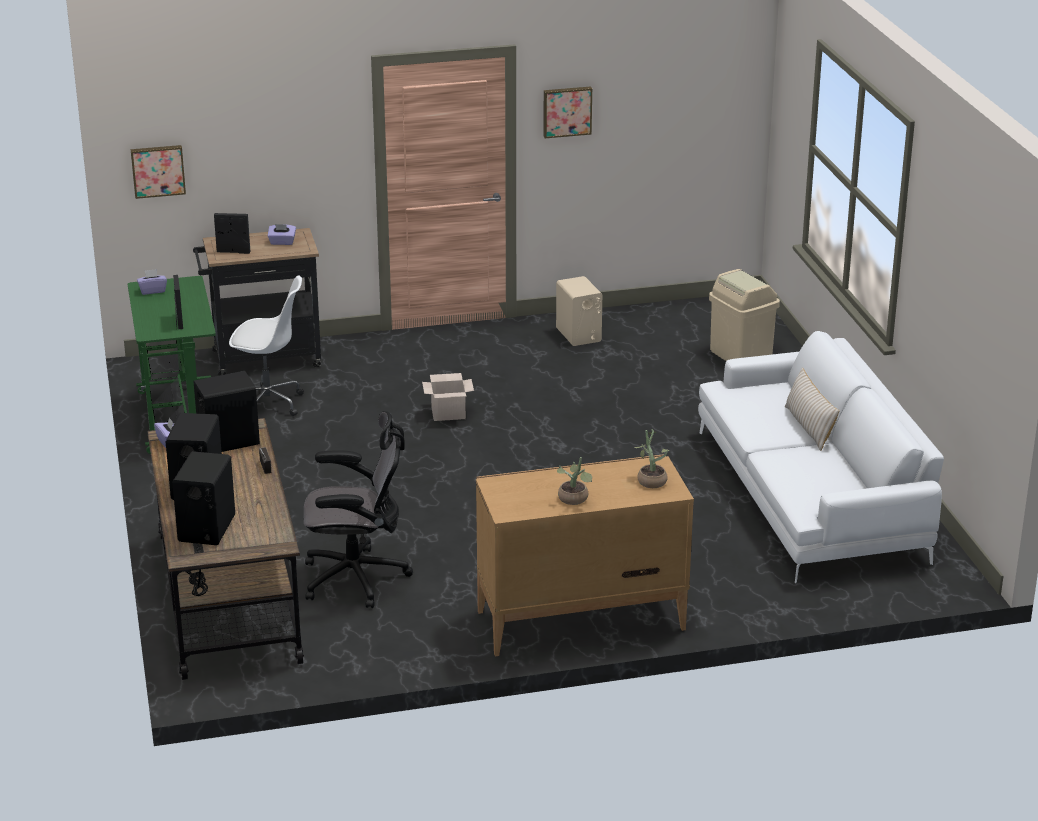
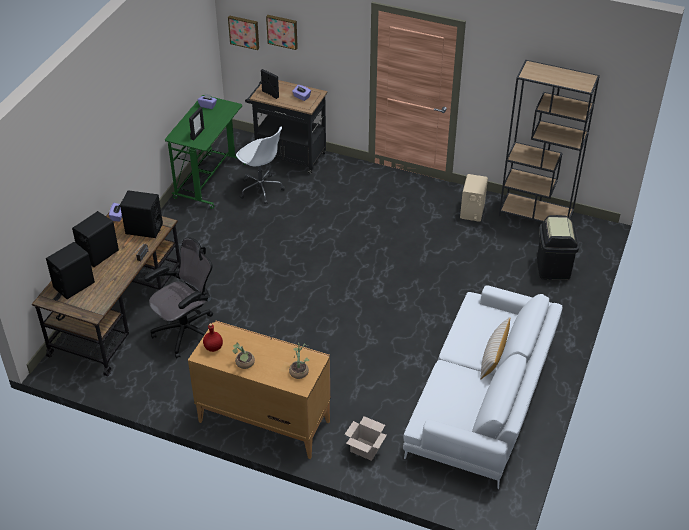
camera: 35 degrees right, 15 degrees up
(355, 578) = (186, 332): office chair -> office chair turned 75 degrees counterclockwise
(449, 413) = (344, 238): cardboard box -> cardboard box (366, 449)
(511, 500) = (213, 347): none -> red bottle
(567, 111) = (495, 72): picture -> picture (282, 31)
(659, 313) = (536, 214): none -> bookcase
(740, 354) = (552, 268): beige trash can -> black trash can

